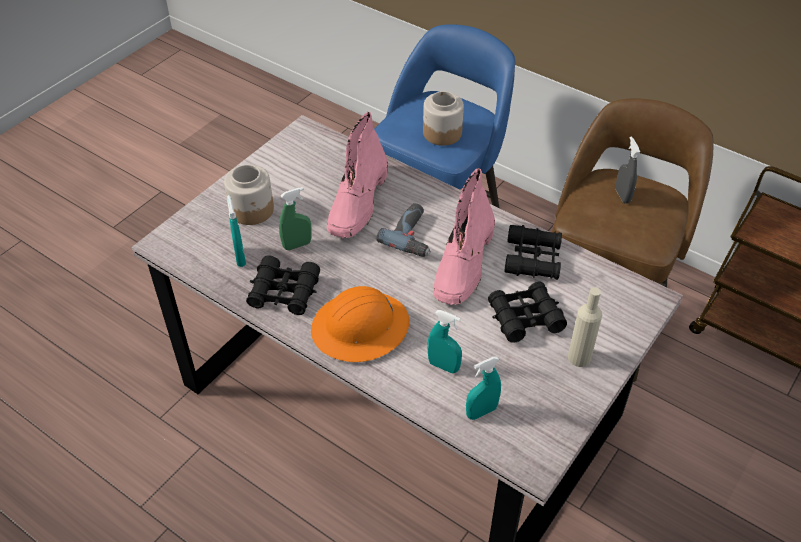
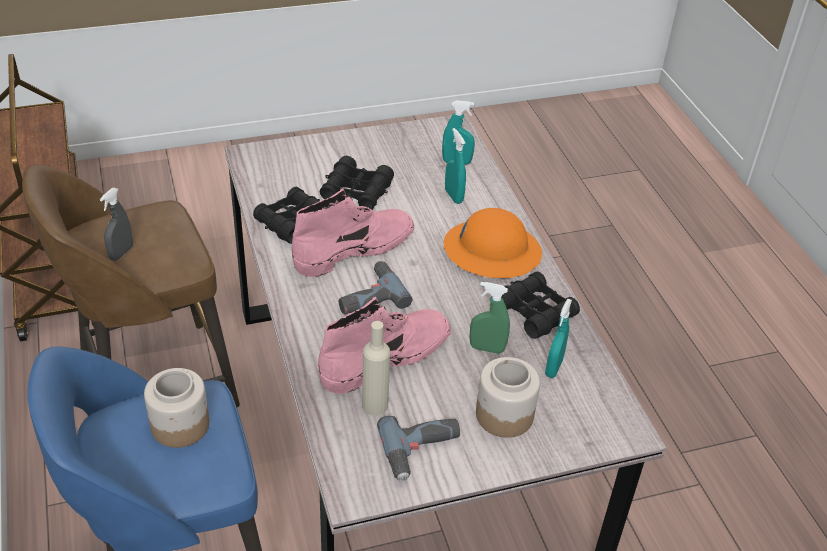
camera: 145 degrees left, 5 degrees down
(285, 166) = (422, 451): none -> power drill
(579, 357) = (352, 153): beige bottle -> beige bottle (375, 405)

